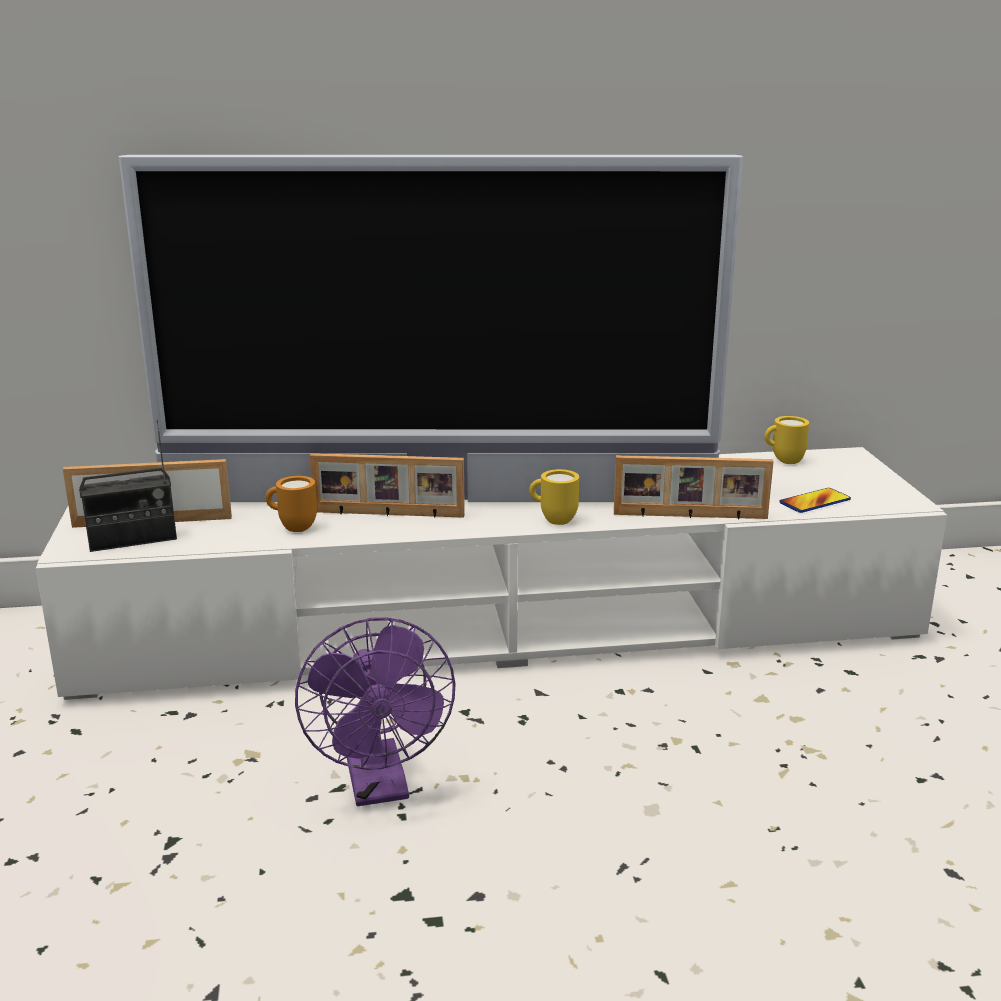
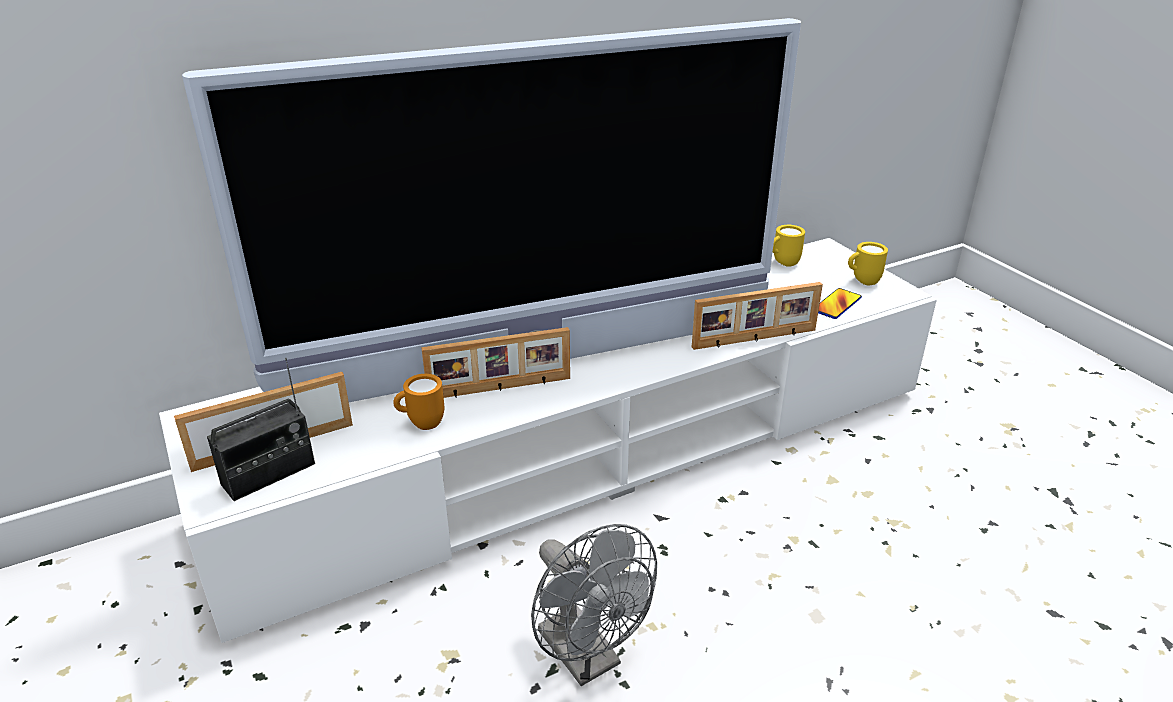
camera: 20 degrees left, 10 degrees up
(380, 787) = (587, 658): purple fan -> grey fan
(553, 520) = (648, 366): yellow mug -> yellow mug (862, 282)

